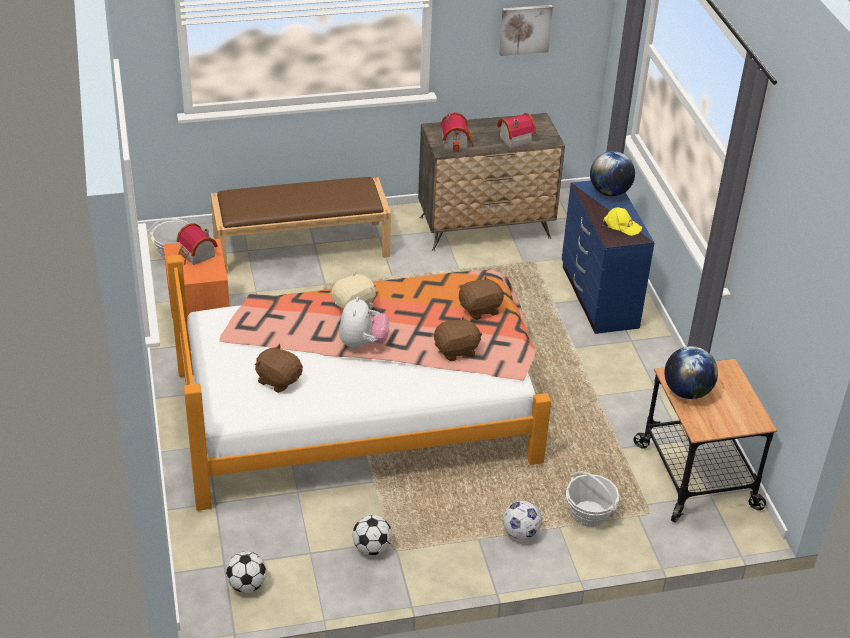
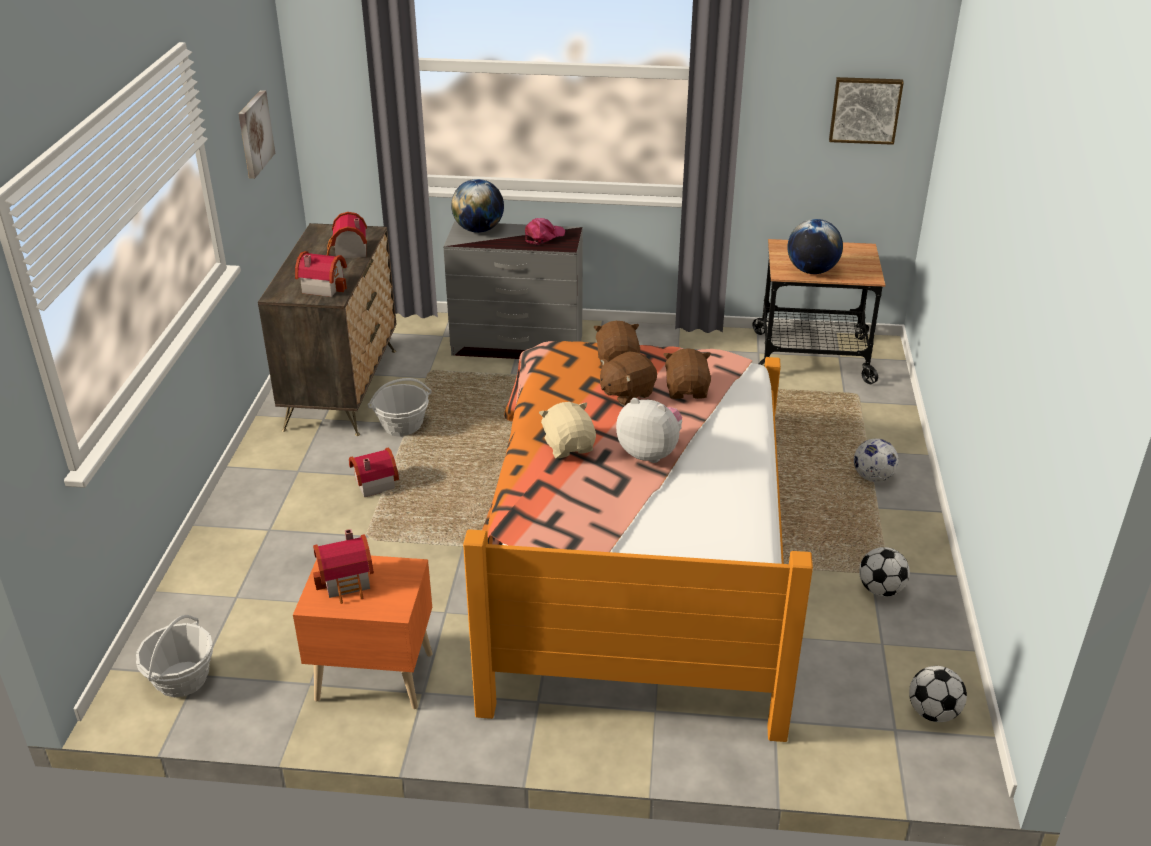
camera: 70 degrees left, 5 degrees down
(278, 380) = (692, 537): brown plush toy -> brown plush toy (626, 393)
(302, 246) = (267, 541): brown bench -> none
(381, 272) = (373, 483): none -> toy house
(589, 513) = (851, 428): basket -> basket (402, 426)
(598, 297) = (518, 346): blue dresser -> grey dresser
(621, 226) = (543, 236): yellow cap -> pink cap
(802, 303) = (865, 109): none -> picture

